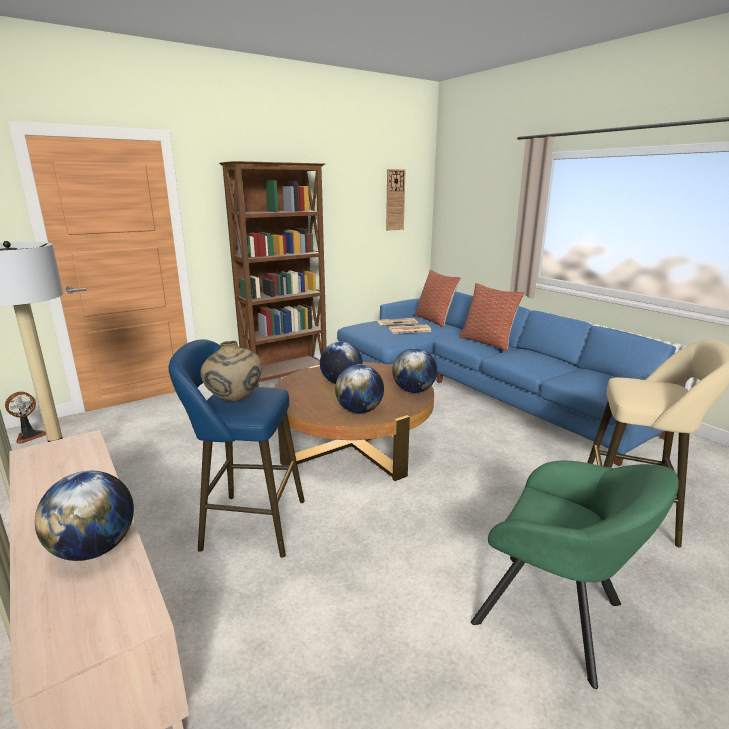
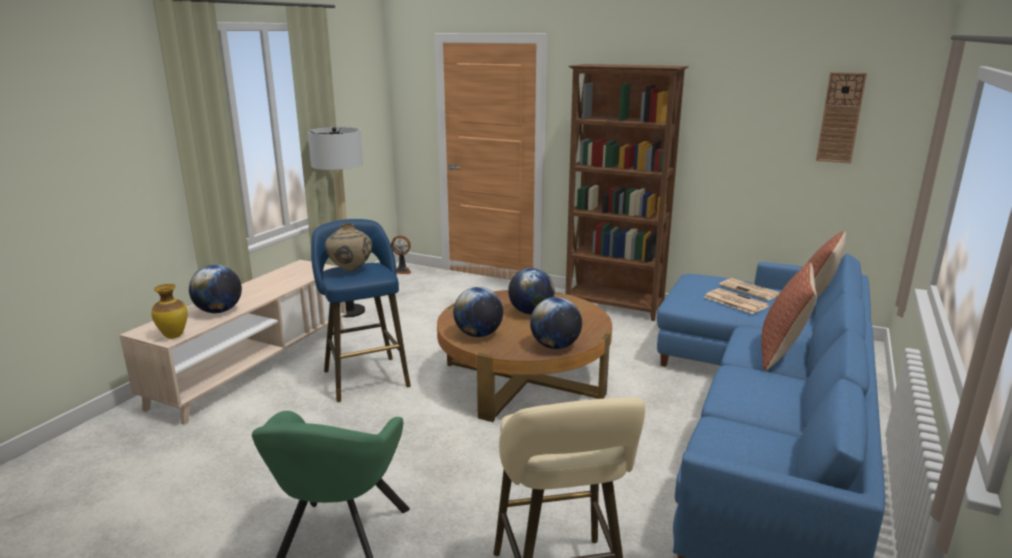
camera: 60 degrees right, 0 degrees up
(130, 613) = (174, 336): none -> vase

